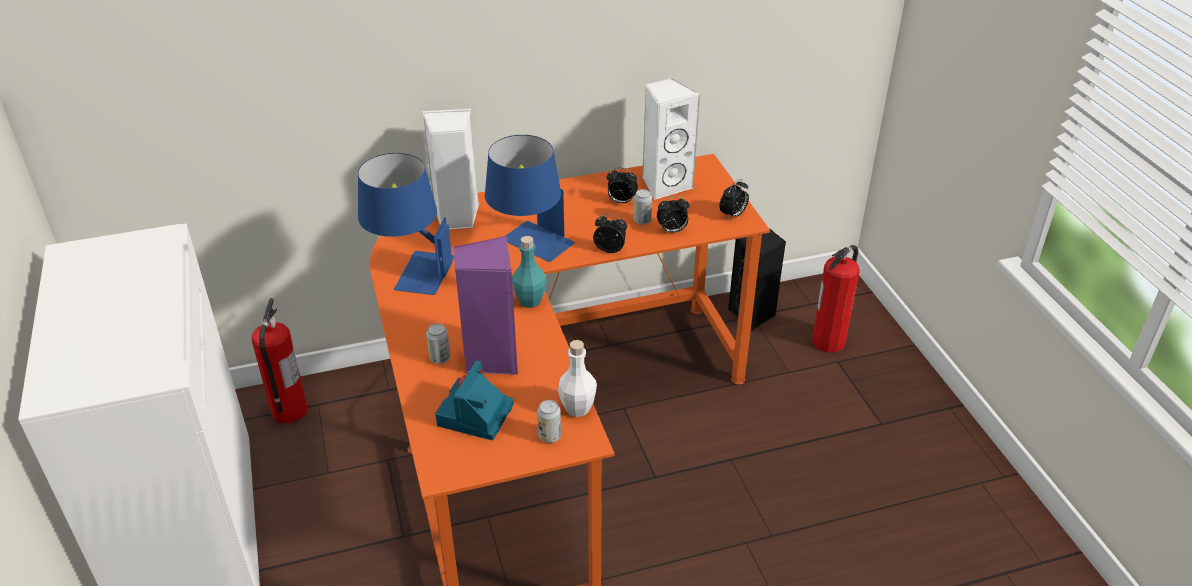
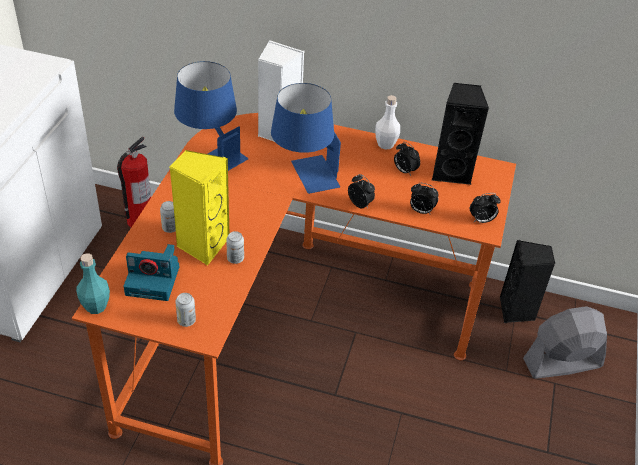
camera: 30 degrees right, 5 degrees up
(475, 416) = (154, 280): camera -> camera turned 135 degrees counterclockwise
(491, 358) = (202, 245): purple speaker -> yellow speaker
(530, 301) = (267, 216): turquoise bottle -> turquoise bottle (96, 306)
(577, 408) = (223, 311): white bottle -> white bottle (385, 144)
(642, 221) = (406, 193): can -> can (235, 258)
(665, 184) = (451, 172): white speaker -> black speaker
(829, 341) = (562, 363): fire extinguisher -> grey fan

